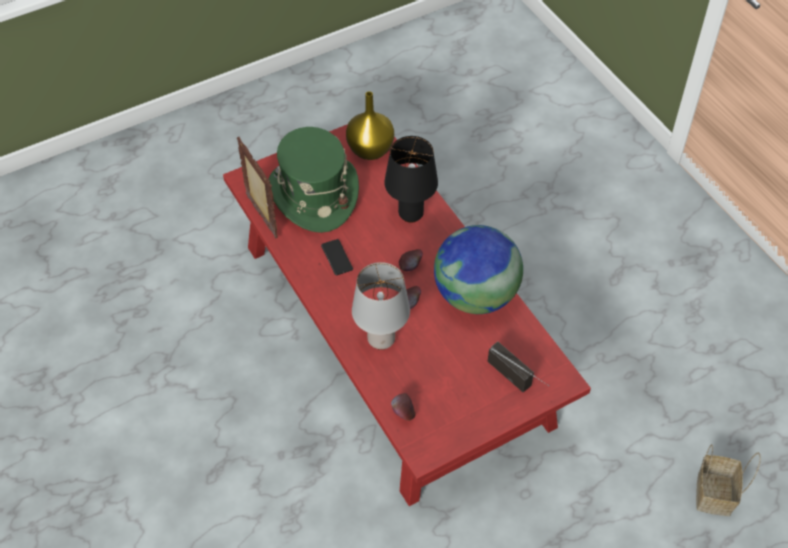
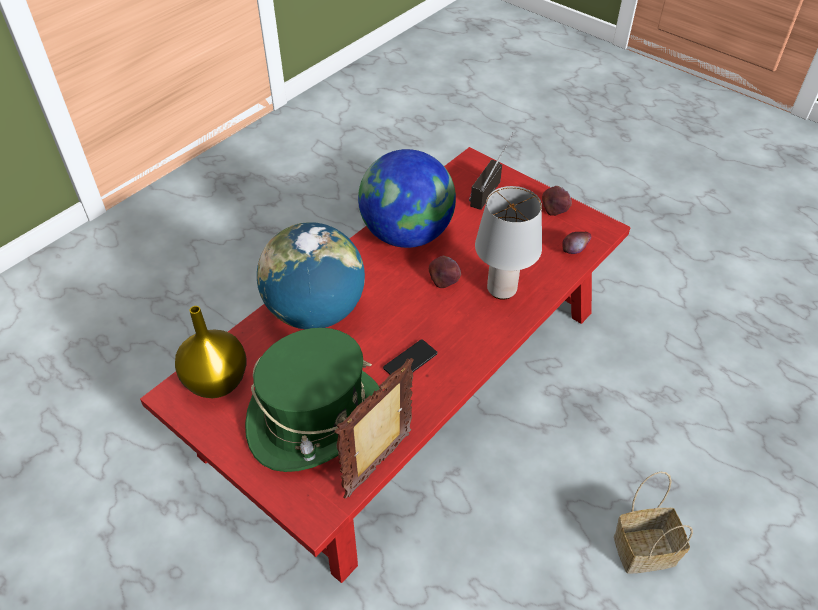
camera: 110 degrees left, 5 degrees down
(410, 266) = (393, 292): apple -> apple (555, 209)
(411, 214) = (315, 311): black table lamp -> globe
(715, 495) = (466, 146): basket -> basket (646, 549)

